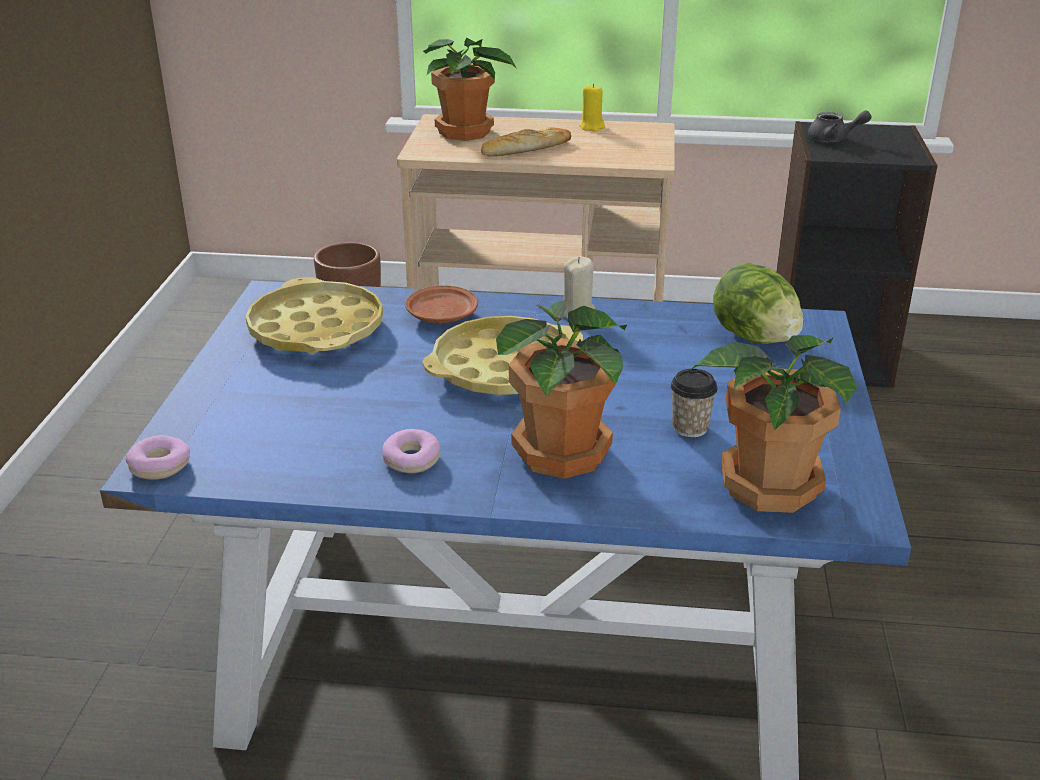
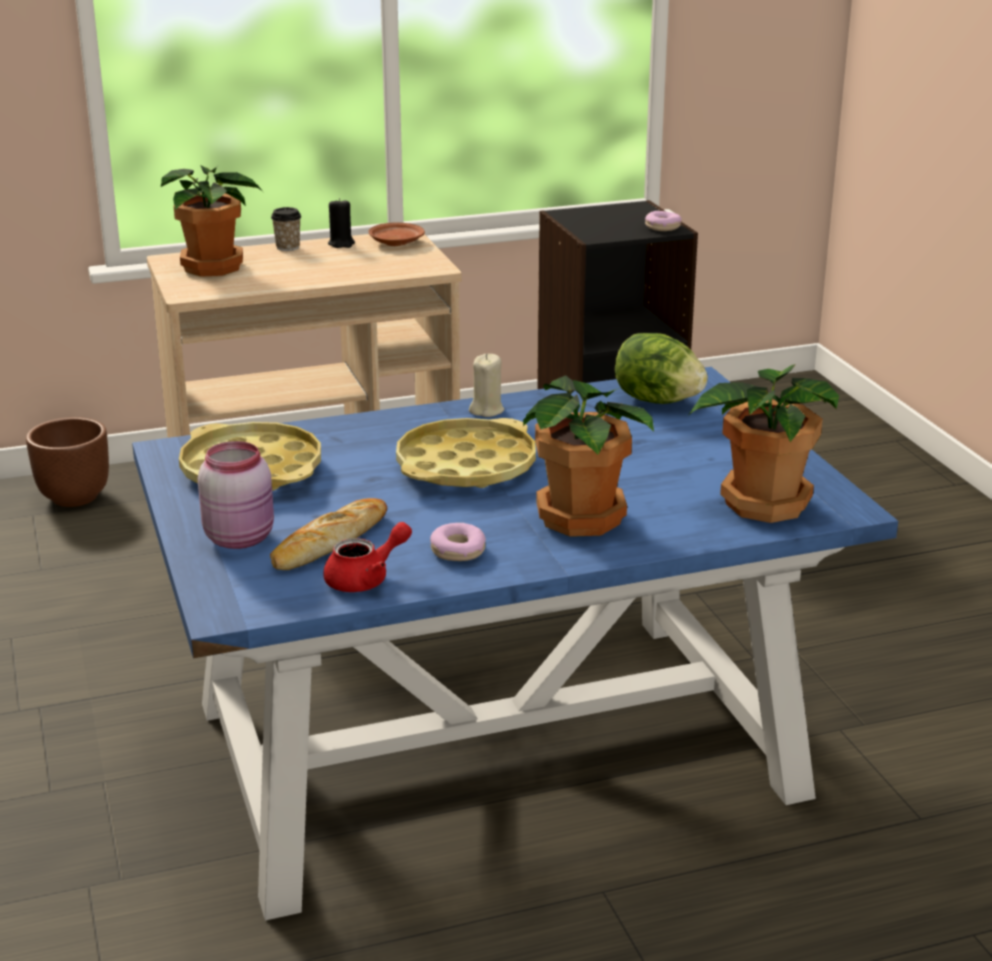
camera: 25 degrees left, 5 degrees down
(160, 466) = (229, 608): donut -> donut (663, 227)
(241, 395) = (241, 537): none -> pink jar
(302, 468) = (366, 579): none -> red teapot
(441, 315) = (362, 436): brown plate -> brown plate (396, 242)
(525, 148) = (295, 274): bread -> bread (329, 542)
(592, 127) = (341, 244): yellow candle -> black candle
(690, 428) = (667, 478): cup -> cup (288, 247)
(833, 139) = (589, 222): grey teapot -> none

